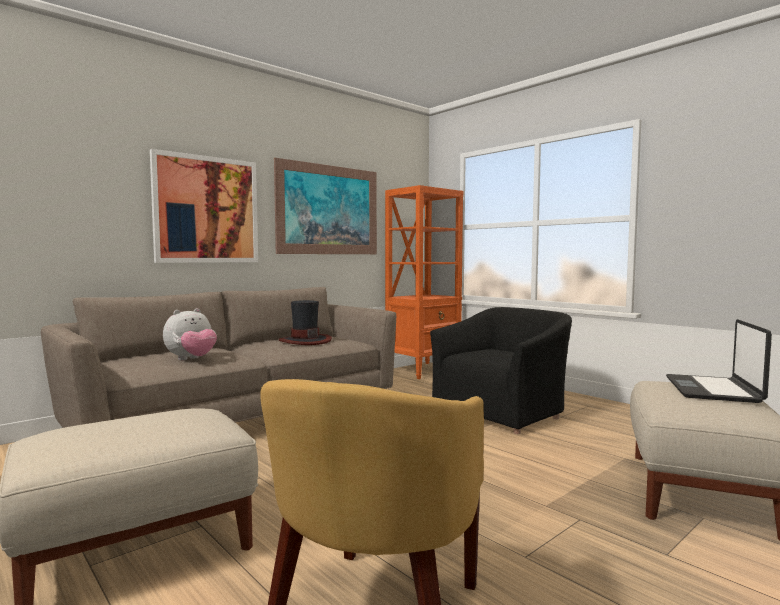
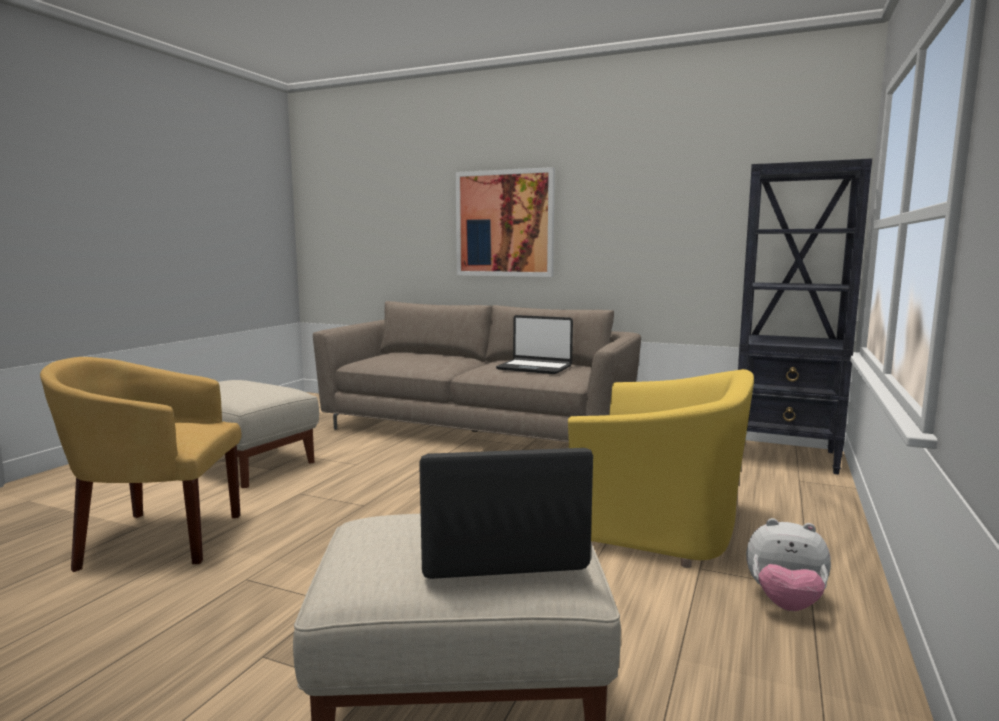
camera: 65 degrees right, 5 degrees up
(191, 359) = (411, 362): plush toy -> plush toy (785, 603)
(305, 341) = (534, 368): hat -> laptop
(328, 210) = (654, 211): picture -> none
(424, 370) = (785, 457): orange bookcase -> black bookcase
(501, 412) = (660, 526): black armchair -> yellow armchair

